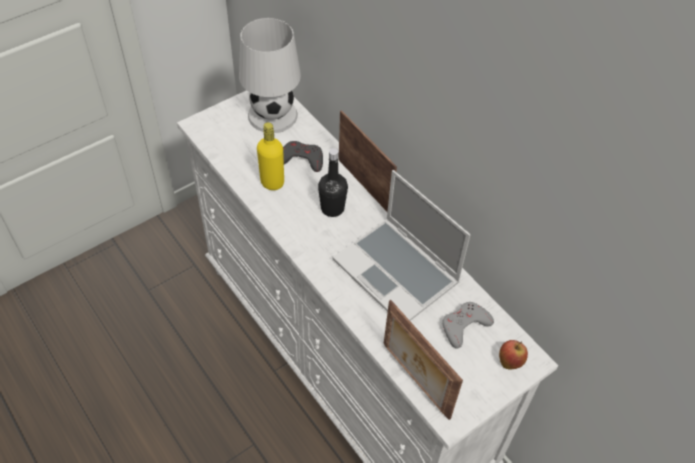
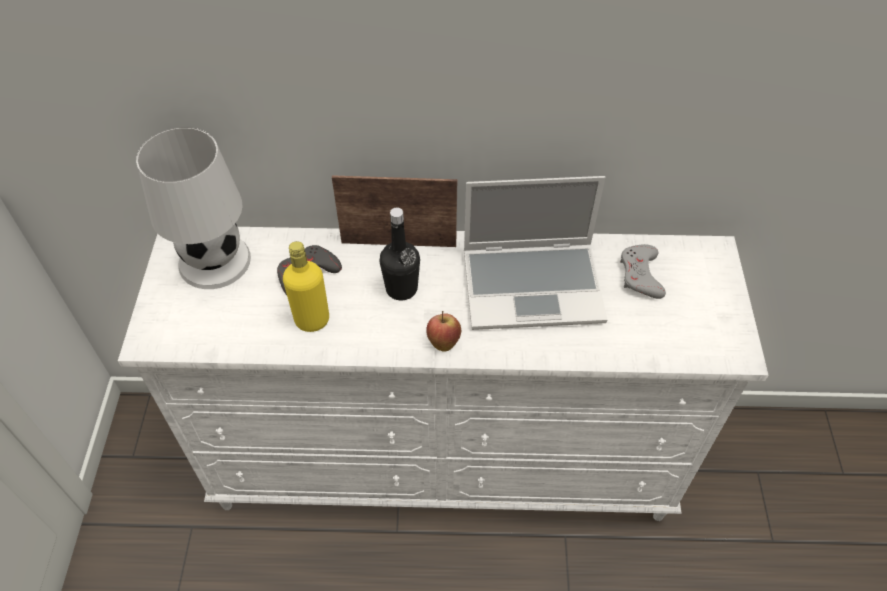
camera: 50 degrees left, 0 degrees up
(414, 381) = (675, 355): picture frame -> none
(510, 361) = (706, 267): apple -> apple (443, 341)

